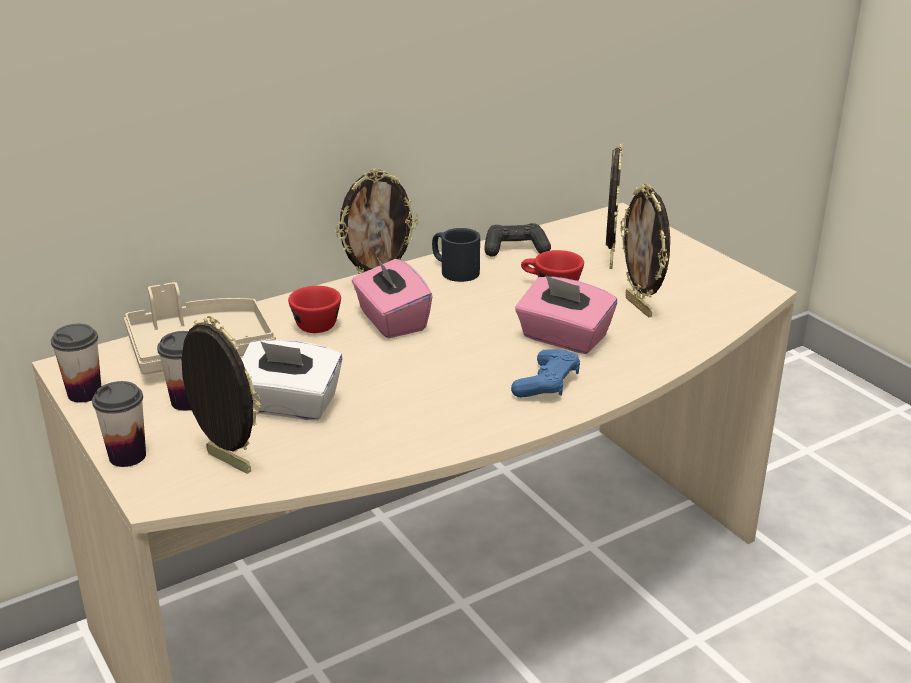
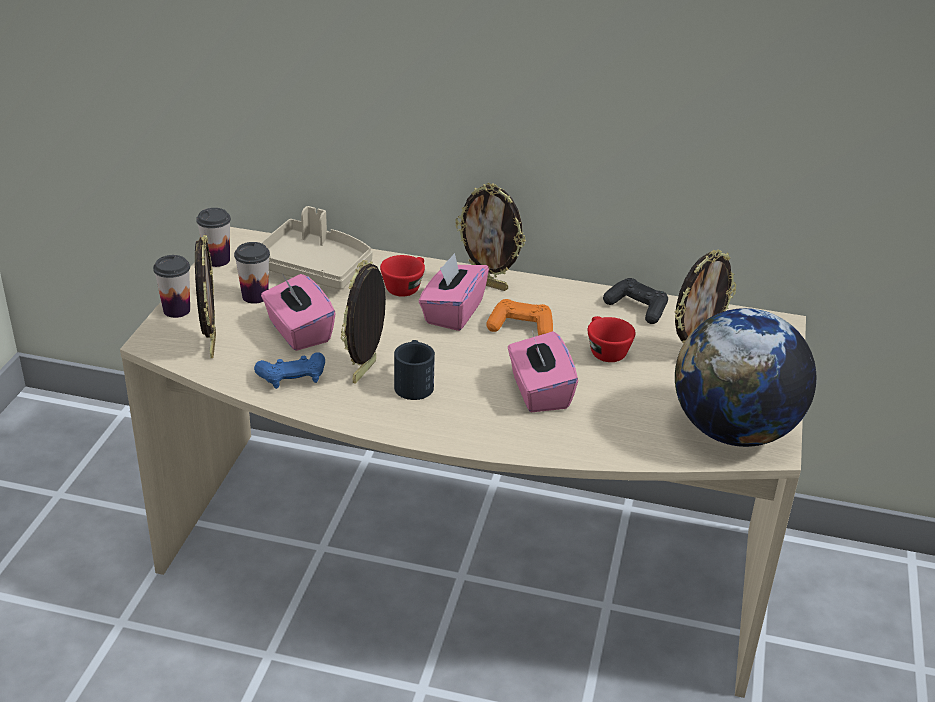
camera: 45 degrees right, 5 degrees up
(289, 405) = (298, 332): white tissue box -> pink tissue box
(454, 270) = (561, 300): black mug -> black mug (414, 382)
(463, 303) = (521, 327): none -> orange game controller
(547, 384) = (465, 415): blue game controller -> blue game controller (292, 378)
(640, 307) = (641, 404): picture frame -> picture frame (366, 372)
(722, 291) = (733, 431): none -> globe

